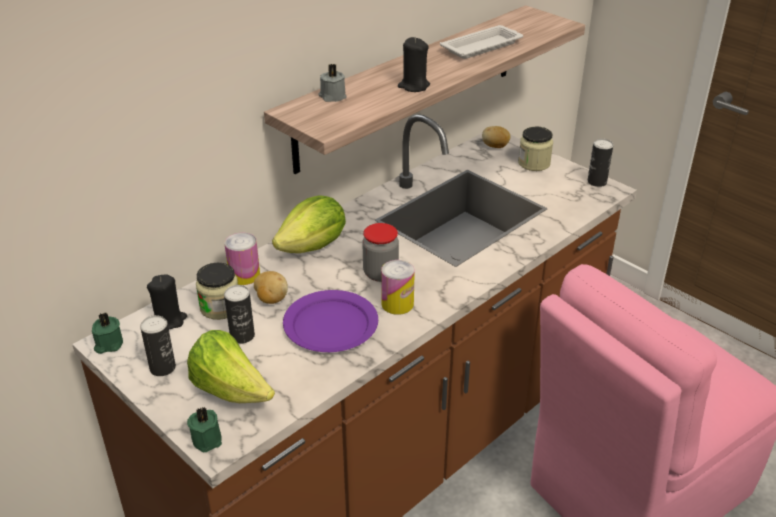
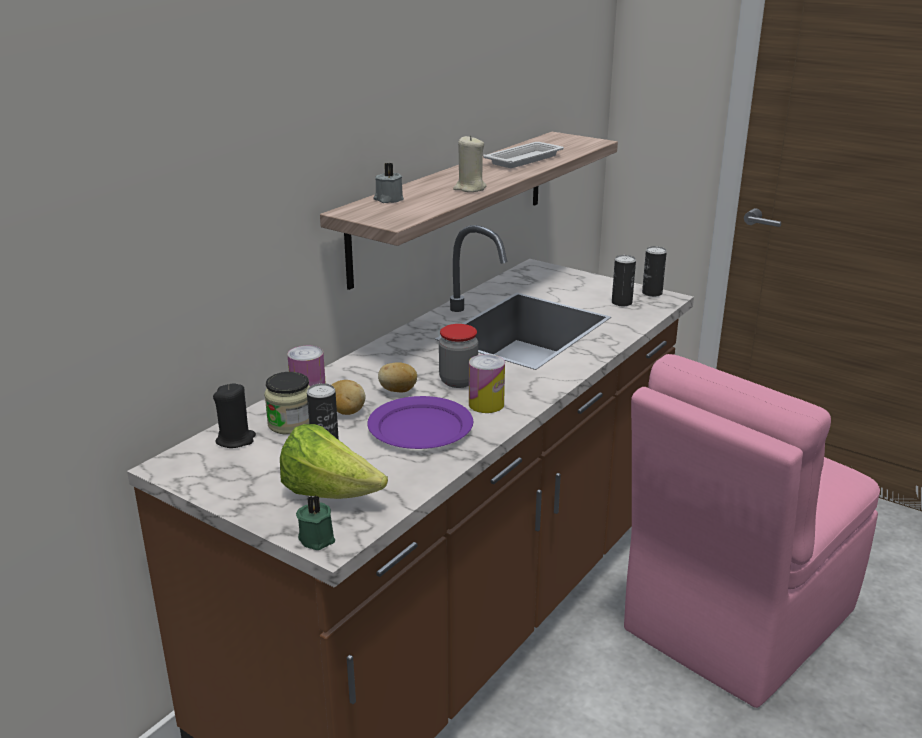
camera: 10 degrees left, 10 degrees down
(108, 344) = (171, 467): green candle -> none
(162, 368) = (242, 481): can -> can (621, 302)
(313, 247) = (377, 365): lettuce -> none
(413, 86) = (469, 188): black candle -> beige candle
(495, 147) = (538, 273): potato -> potato (398, 391)
(534, 163) = (583, 283): jar -> none

